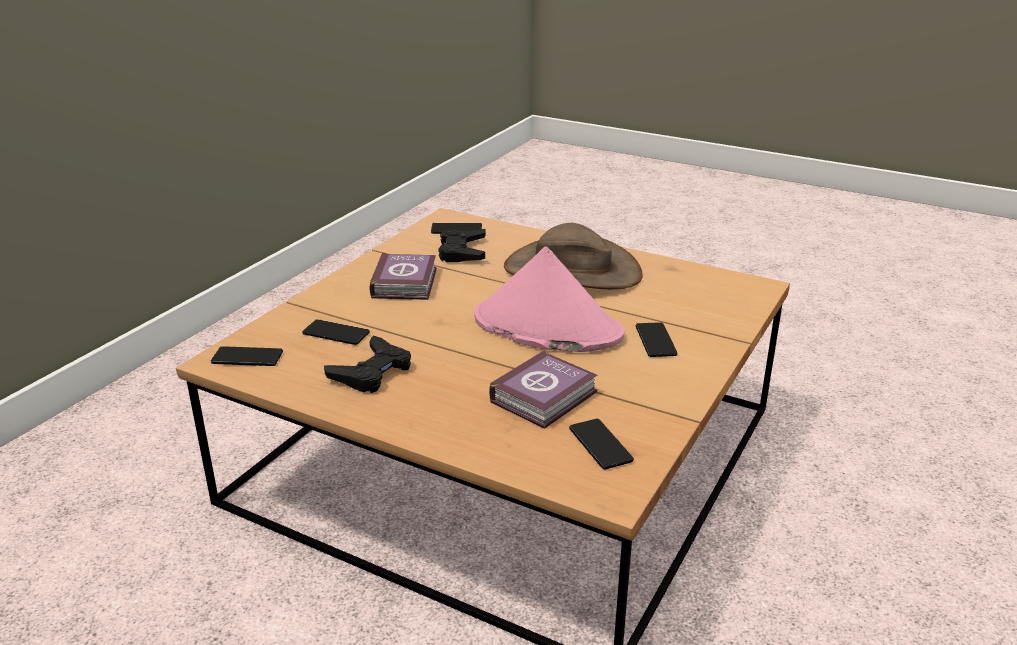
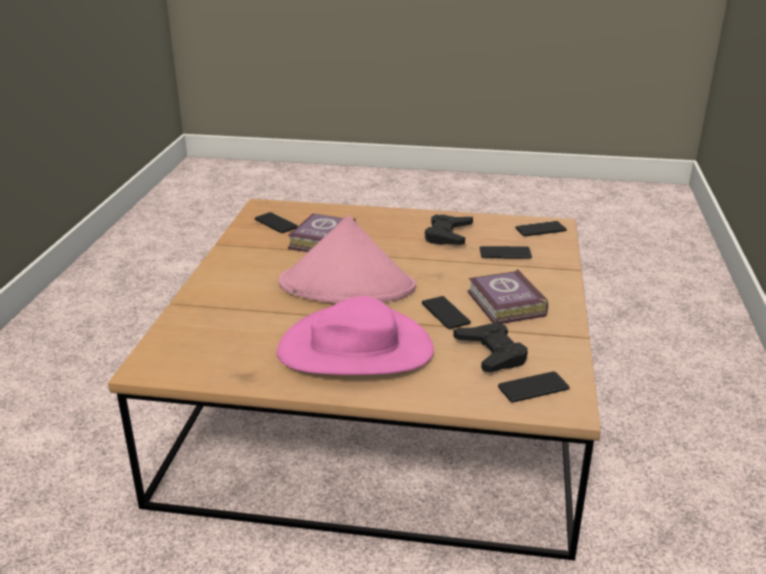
camera: 160 degrees right, 0 degrees up
(572, 271) = (355, 349): brown hat -> pink hat
(655, 340) = (252, 290): phone -> phone (445, 313)

